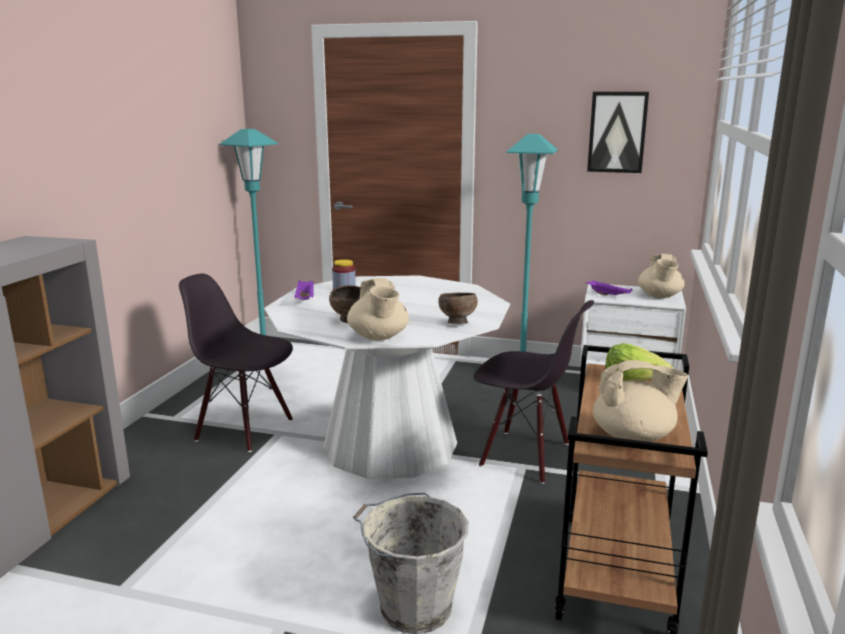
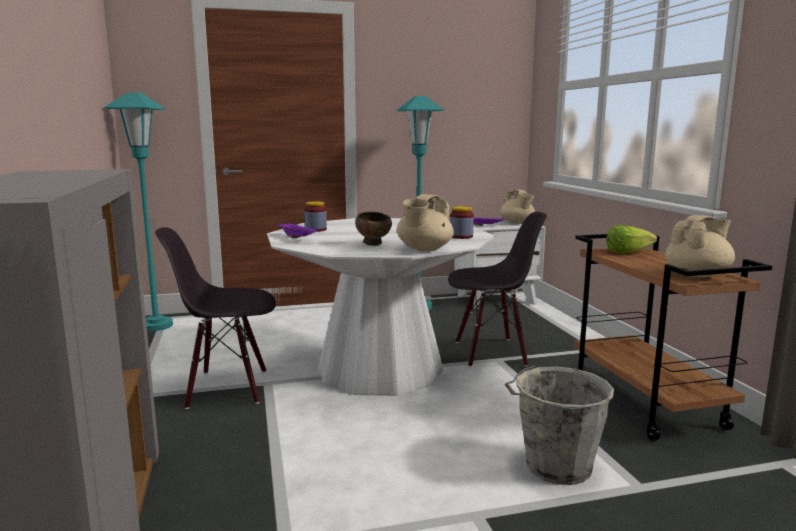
camera: 30 degrees left, 5 degrees down
(378, 337) = (424, 249): beige teapot -> beige teapot turned 75 degrees clockwise
(456, 324) = (461, 236): brown bowl -> jar
(617, 132) = (468, 98): picture -> none

